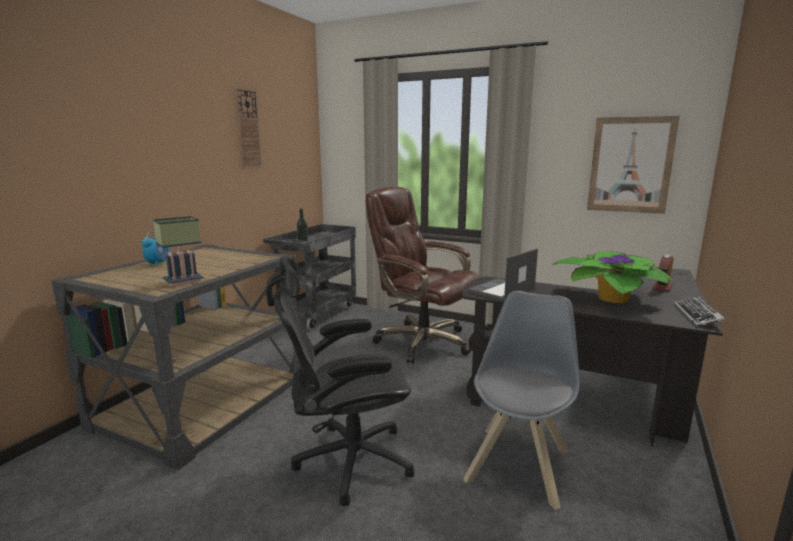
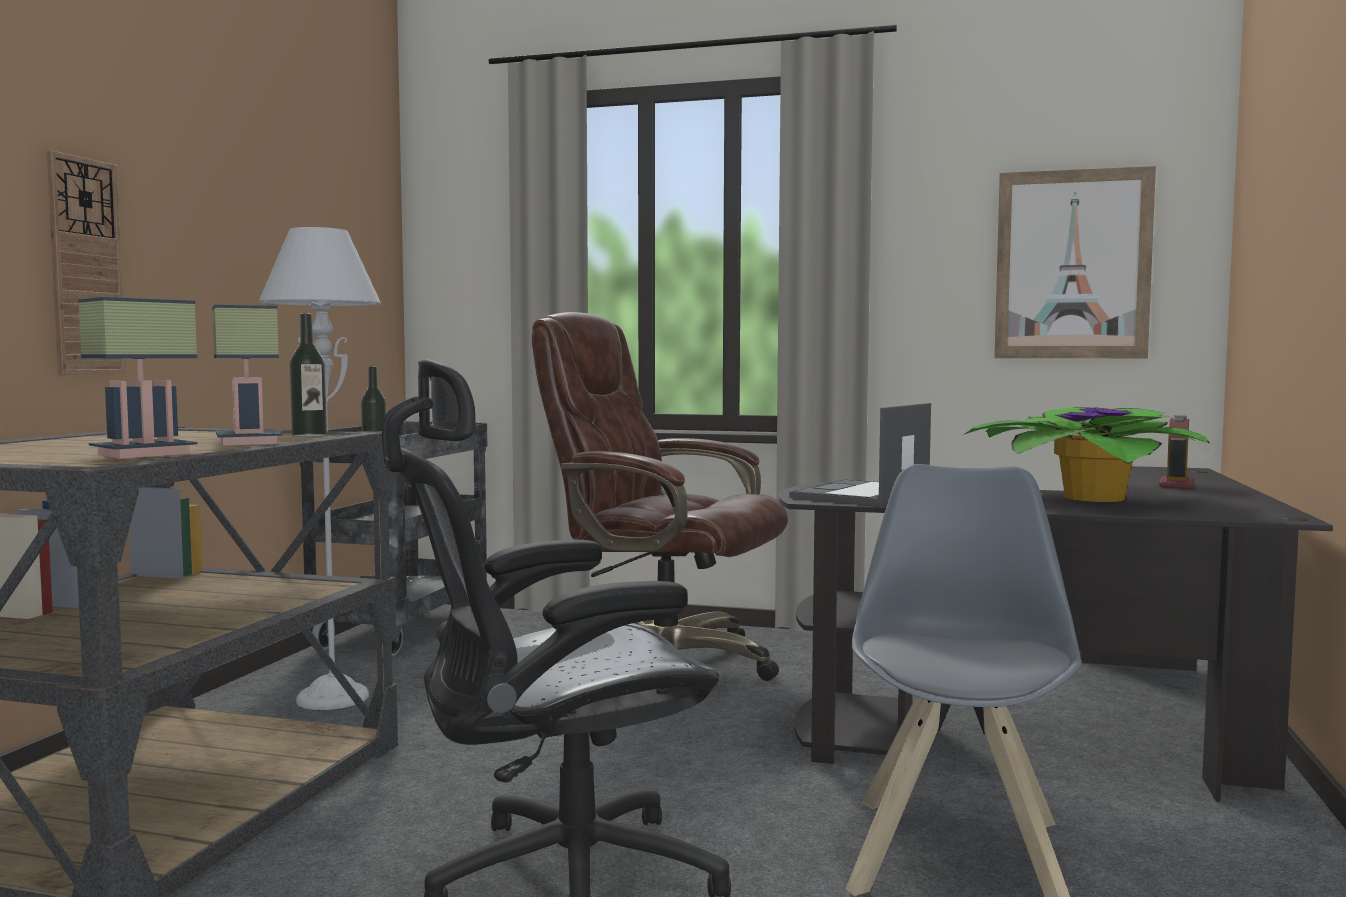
camera: 10 degrees left, 10 degrees down
(158, 264) = (54, 443): alarm clock -> none
(232, 267) = (252, 442): none -> table lamp
(248, 129) = (256, 181): wall clock -> wall clock (85, 267)
(260, 258) = (309, 436): none -> bottle
(283, 351) = (333, 698): none -> grey floor lamp
(697, 315) = (1270, 509): keyboard -> none

